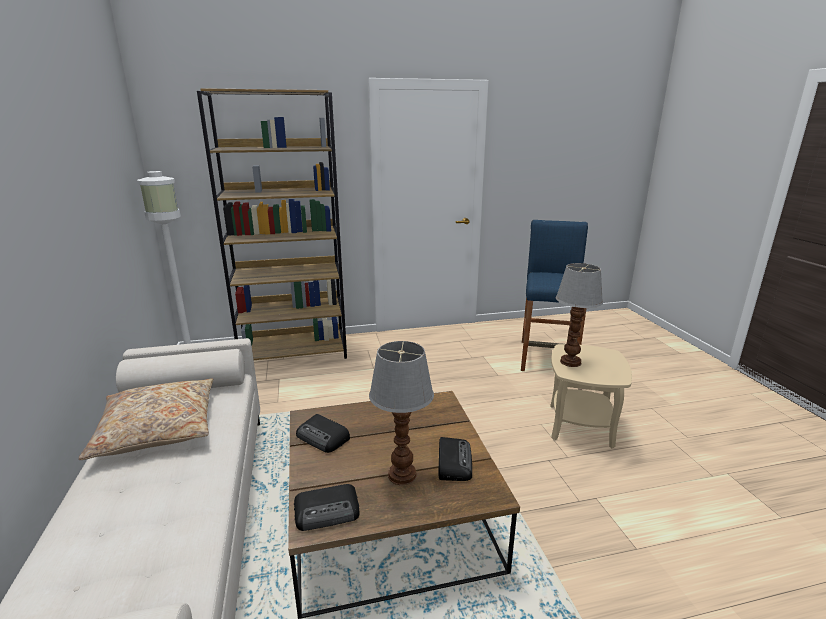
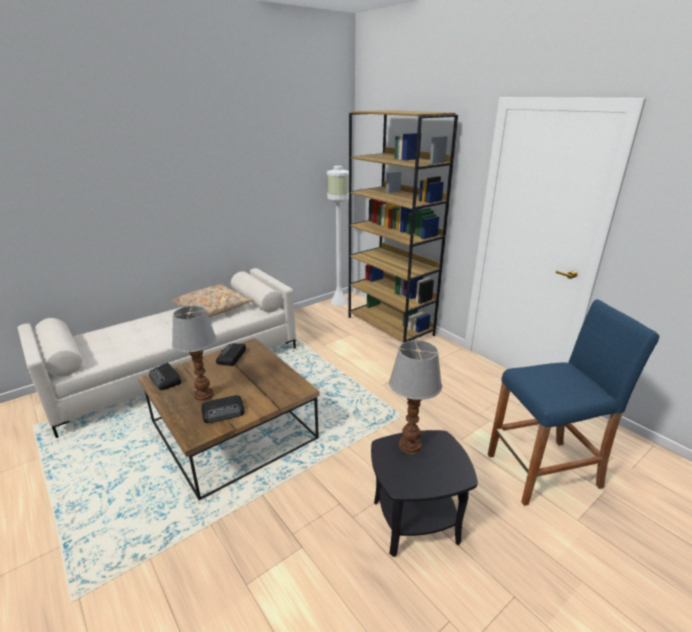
camera: 65 degrees right, 5 degrees up
(580, 426) = (415, 521): beige side table -> black side table

